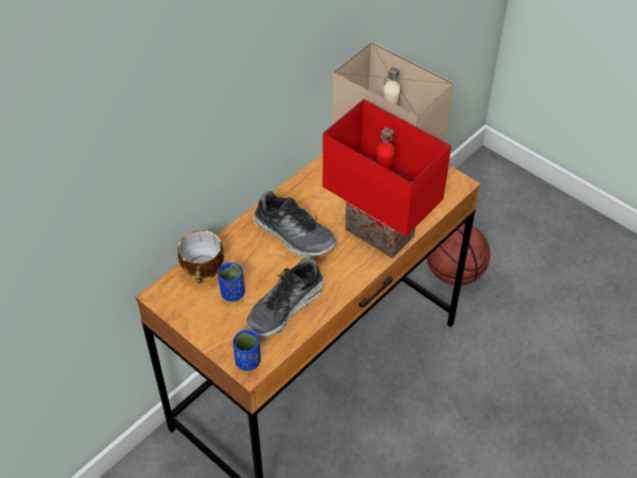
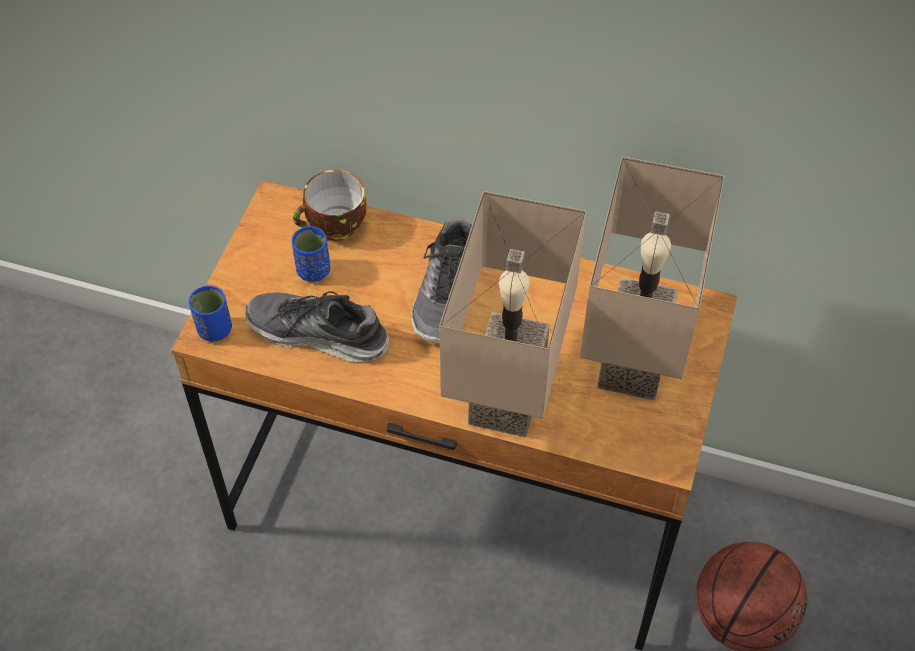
camera: 65 degrees right, 5 degrees up
(376, 234) = (503, 389): red table lamp -> beige table lamp

